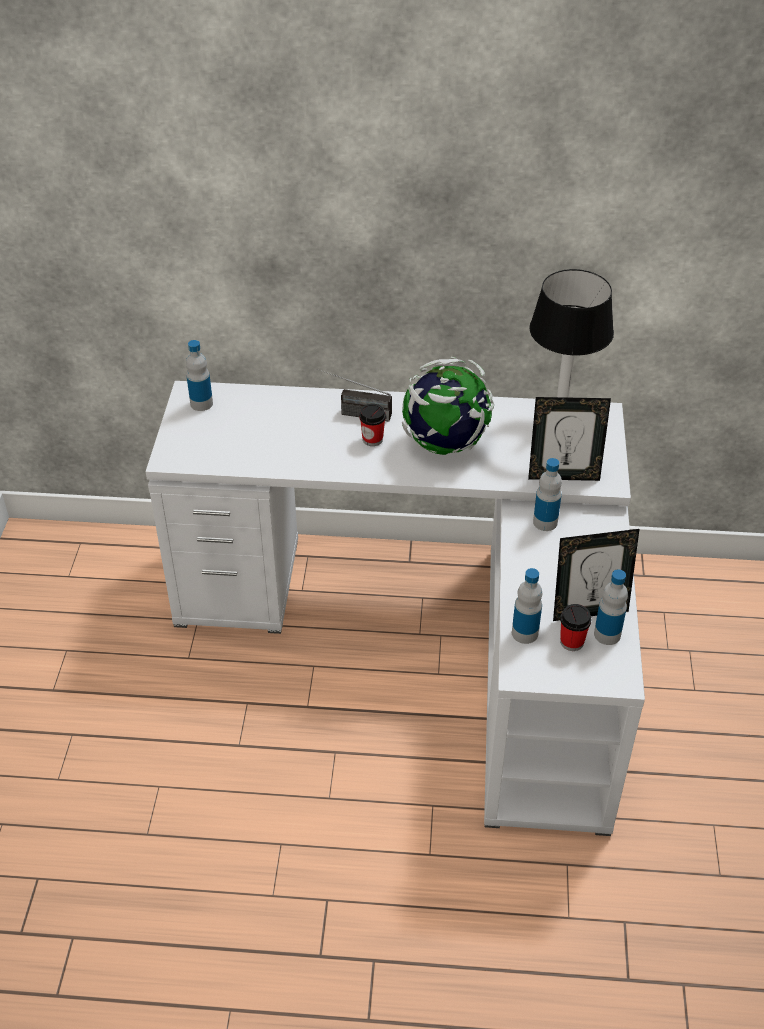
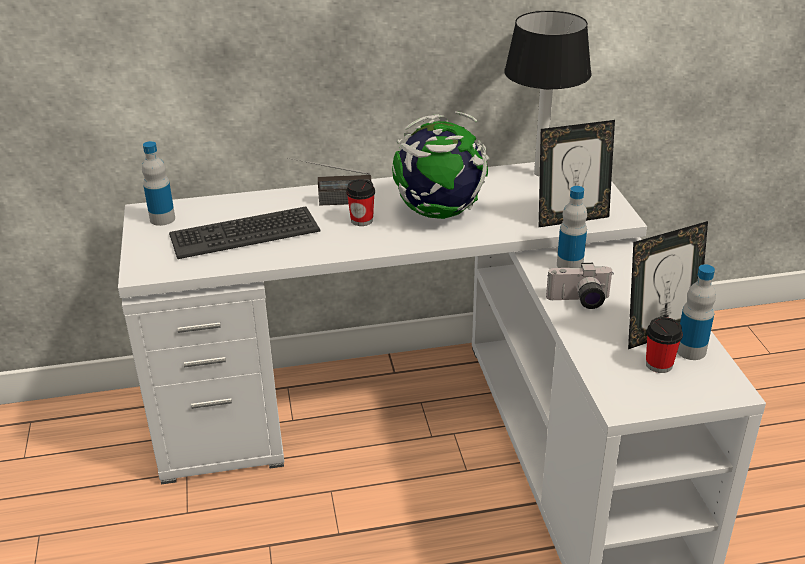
camera: 15 degrees left, 10 degrees down
(266, 433) = (244, 233): none -> keyboard
(524, 633) = (605, 366): bottle -> none
(534, 563) = (579, 301): none -> camera

